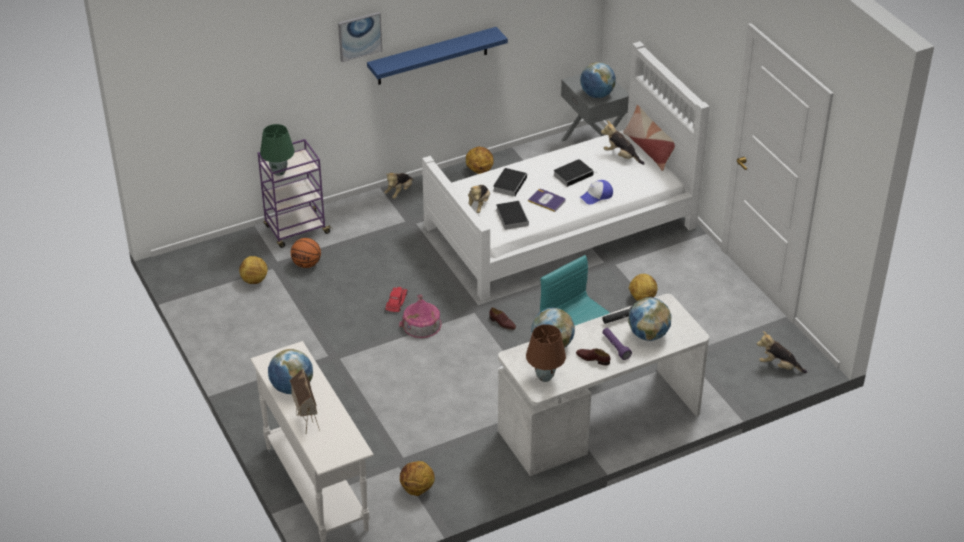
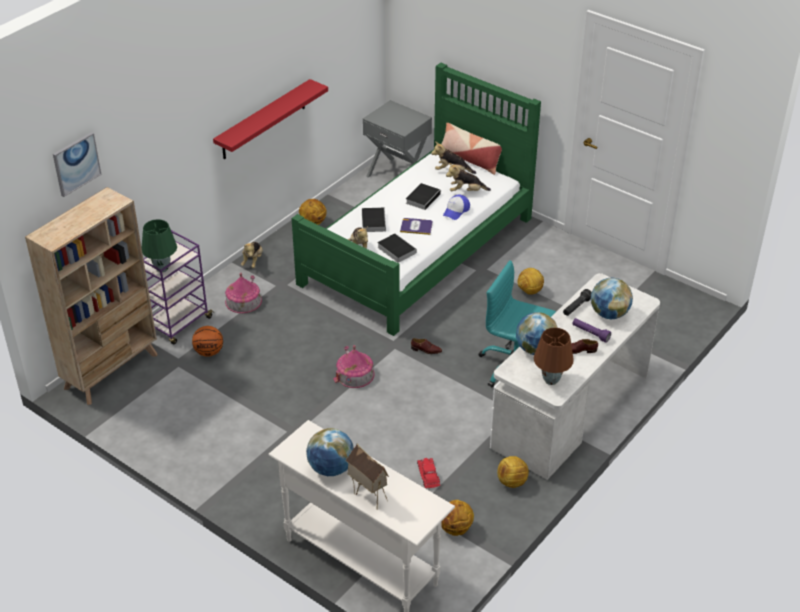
camera: 25 degrees left, 0 degrees up
(214, 255) = (112, 371): none -> beige bookcase
(254, 280) = (168, 383): football -> football (511, 482)
(359, 36) = (205, 113): picture -> picture (76, 163)
(366, 227) = (243, 301): none -> toy house
(396, 302) = (317, 361): red toy car -> red toy car (428, 475)
(432, 56) = (263, 120): blue shelf -> red shelf
(561, 226) = (418, 250): white bed -> green bed
(597, 95) = (403, 124): globe -> none
(779, 366) = (679, 313): plush toy -> plush toy (466, 191)

